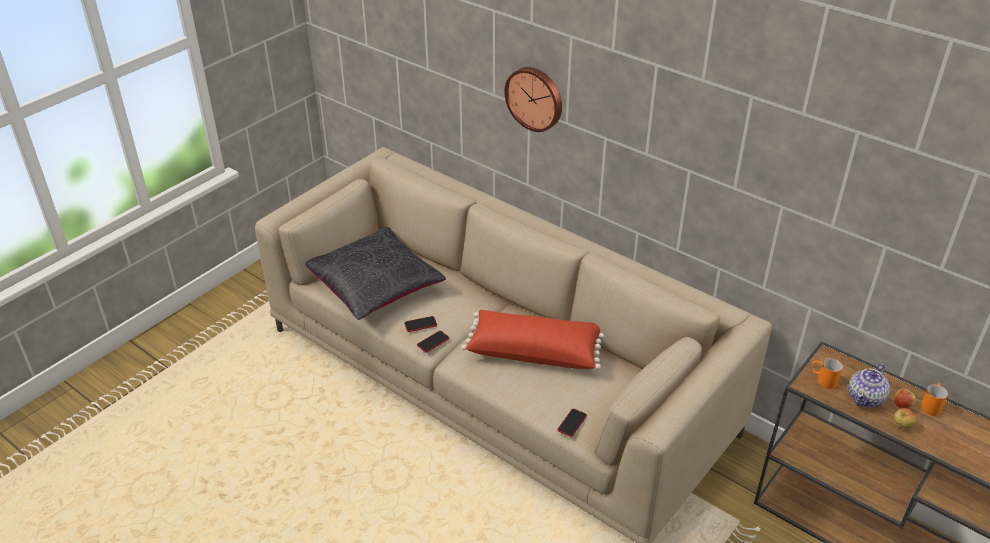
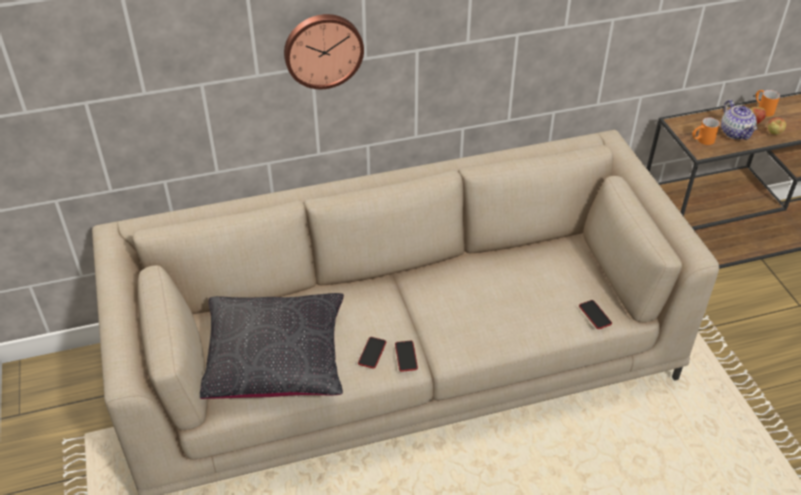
camera: 55 degrees left, 5 degrees up
(535, 351) = (483, 290): red pillow -> none

